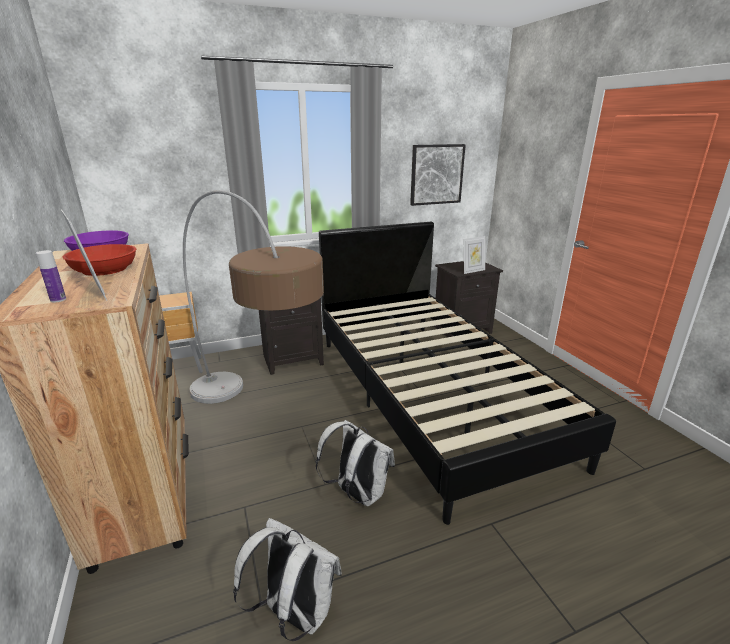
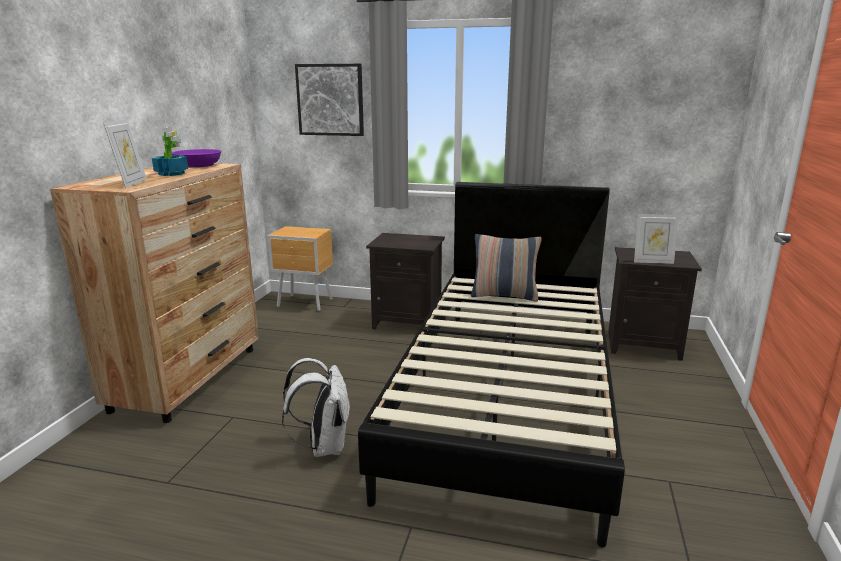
camera: 35 degrees right, 5 degrees down
(58, 300) = (106, 184): bottle -> none
(105, 269) = (172, 174): red bowl -> potted plant
(257, 418) = (319, 359): floor lamp -> none
(294, 613) = (180, 499): white backpack -> none
(385, 318) = (504, 296): none -> pillow
(436, 174) = (635, 128): picture -> picture (330, 100)

